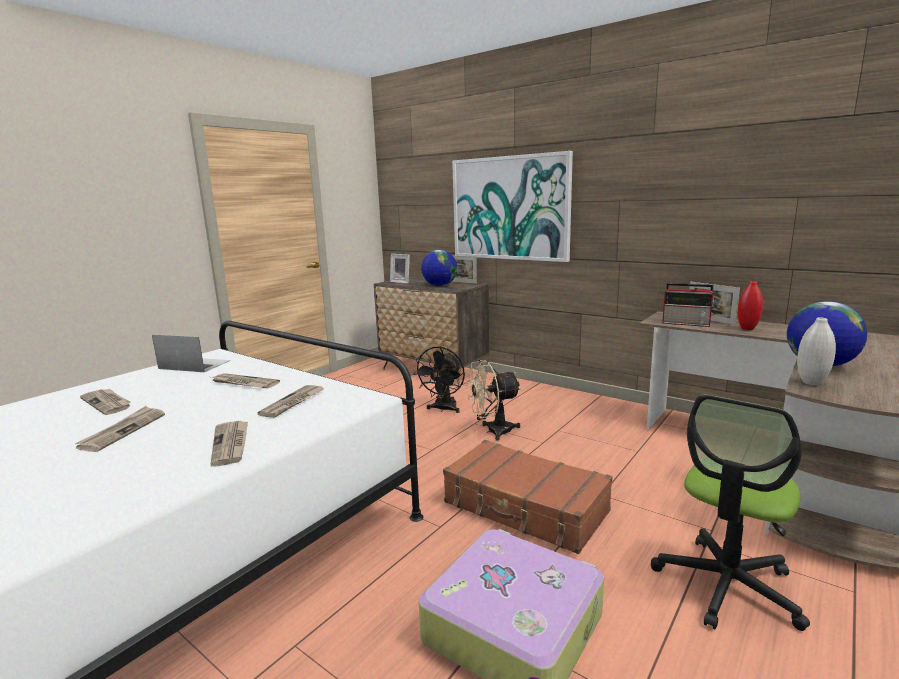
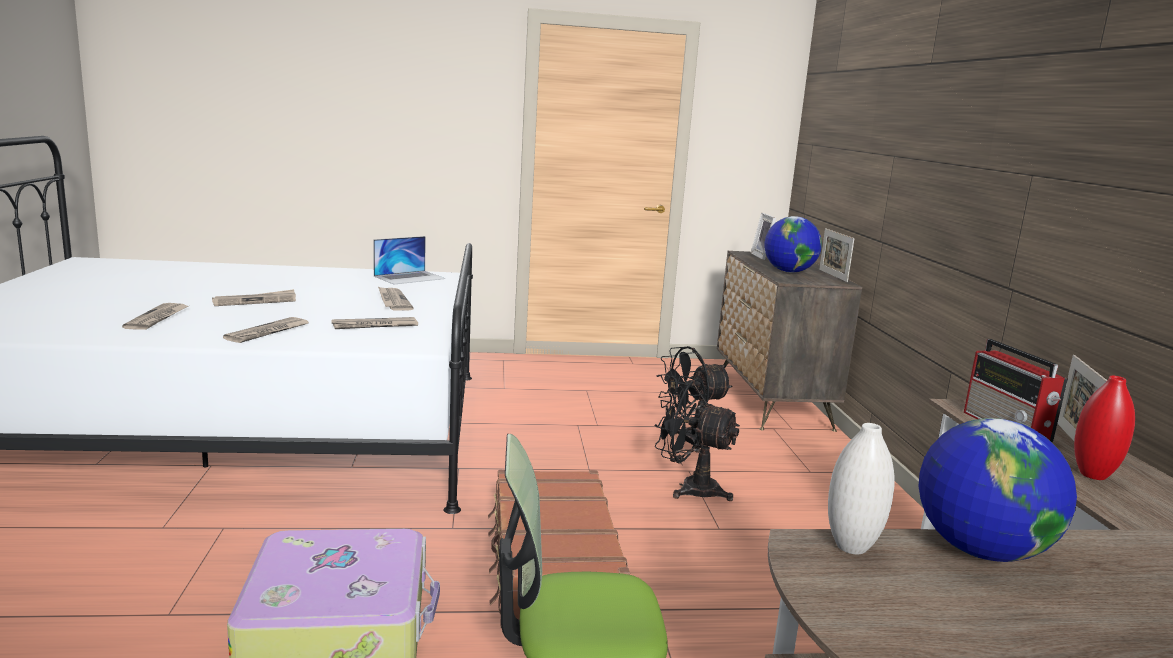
camera: 45 degrees right, 0 degrees up
(107, 403) = (297, 282): newspaper -> newspaper (157, 318)
(194, 364) = (409, 277): laptop -> laptop turned 75 degrees clockwise
(493, 431) = (690, 488): beige fan -> black fan
(510, 208) = (906, 167): picture -> none

